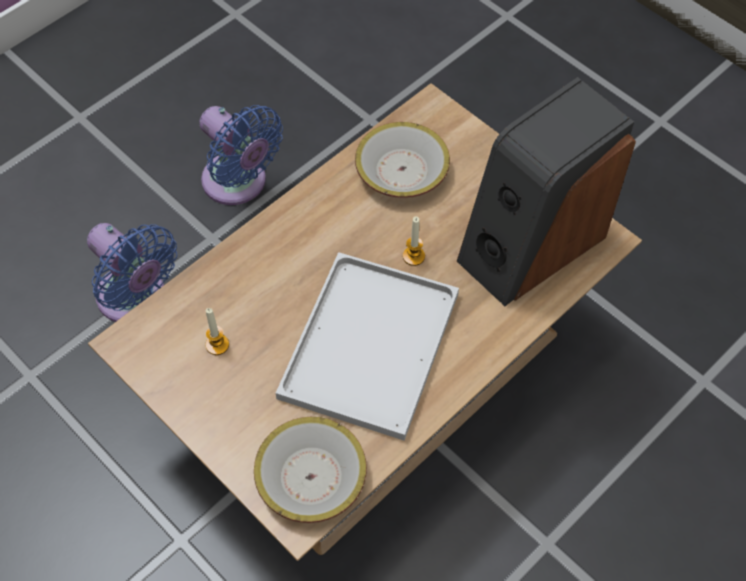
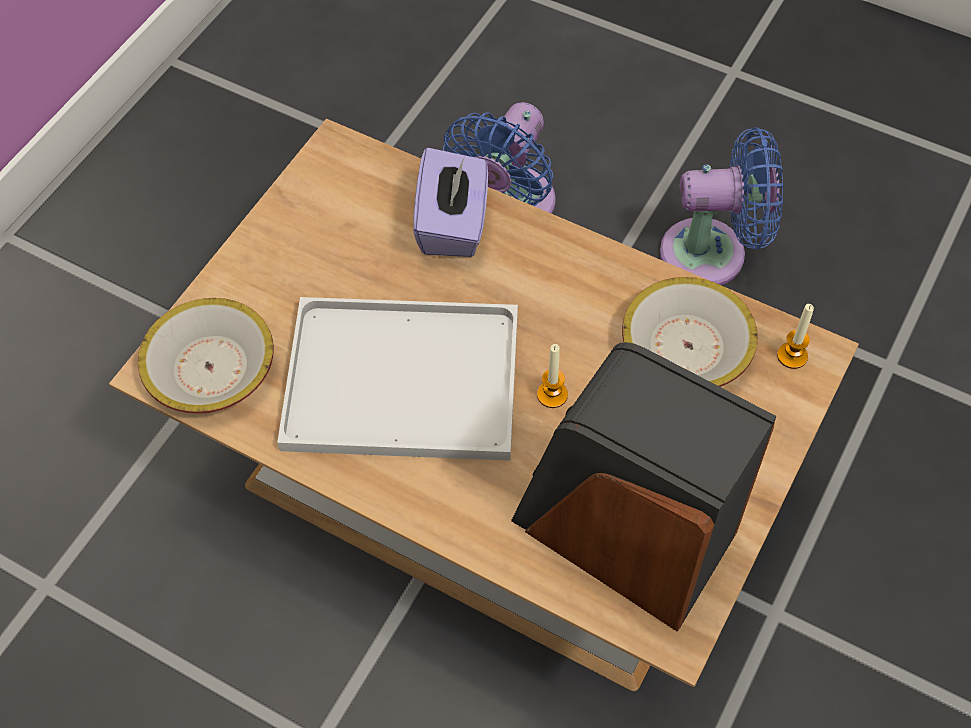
camera: 75 degrees right, 0 degrees up
(217, 345) = (357, 230): candle -> candle (792, 356)
(239, 184) = (712, 253): blue fan -> blue fan turned 120 degrees counterclockwise
(240, 279) = (453, 224): none -> purple tissue box

